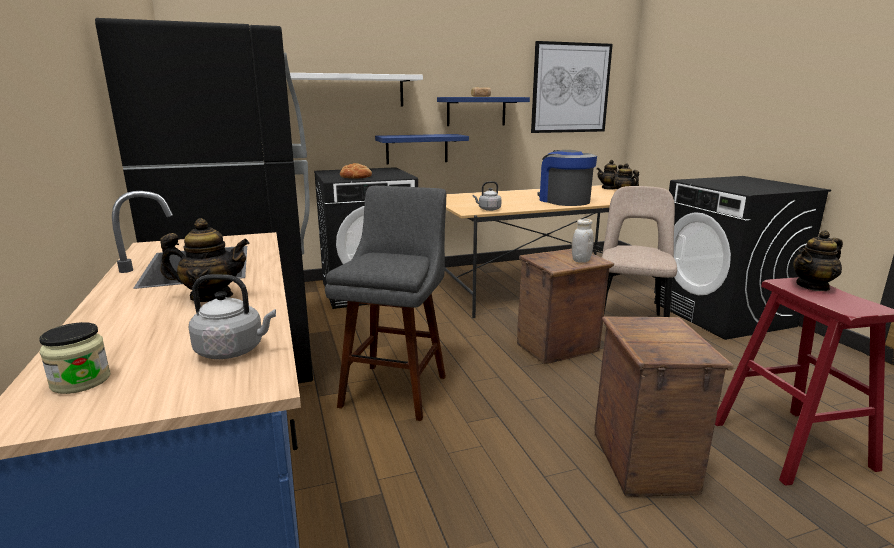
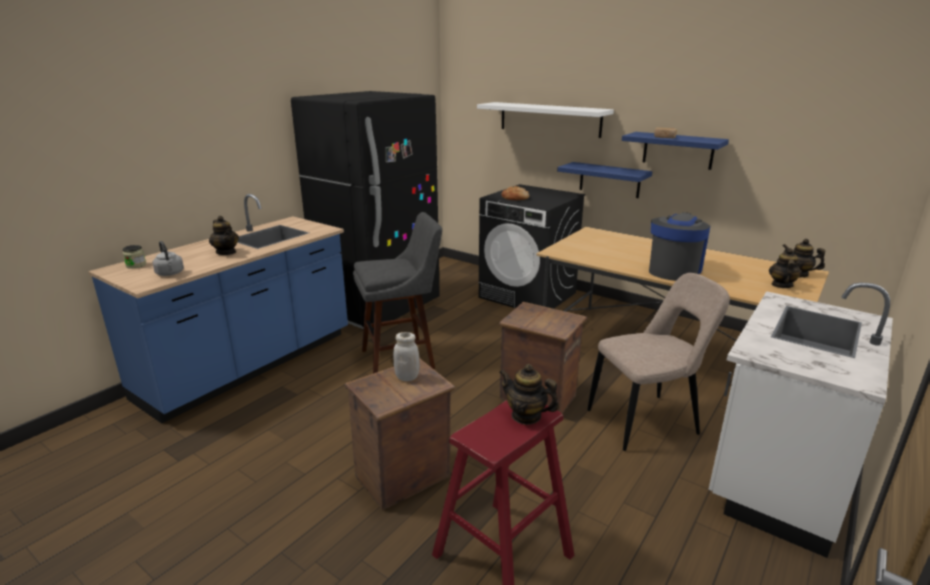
camera: 55 degrees right, 5 degrees up
(488, 209) = (574, 255): grey kettle -> none
(570, 88) = (817, 134): picture -> none
(581, 260) = (546, 325): white jar -> white jar (407, 377)
(722, 315) = (776, 478): black washing machine -> white counter

